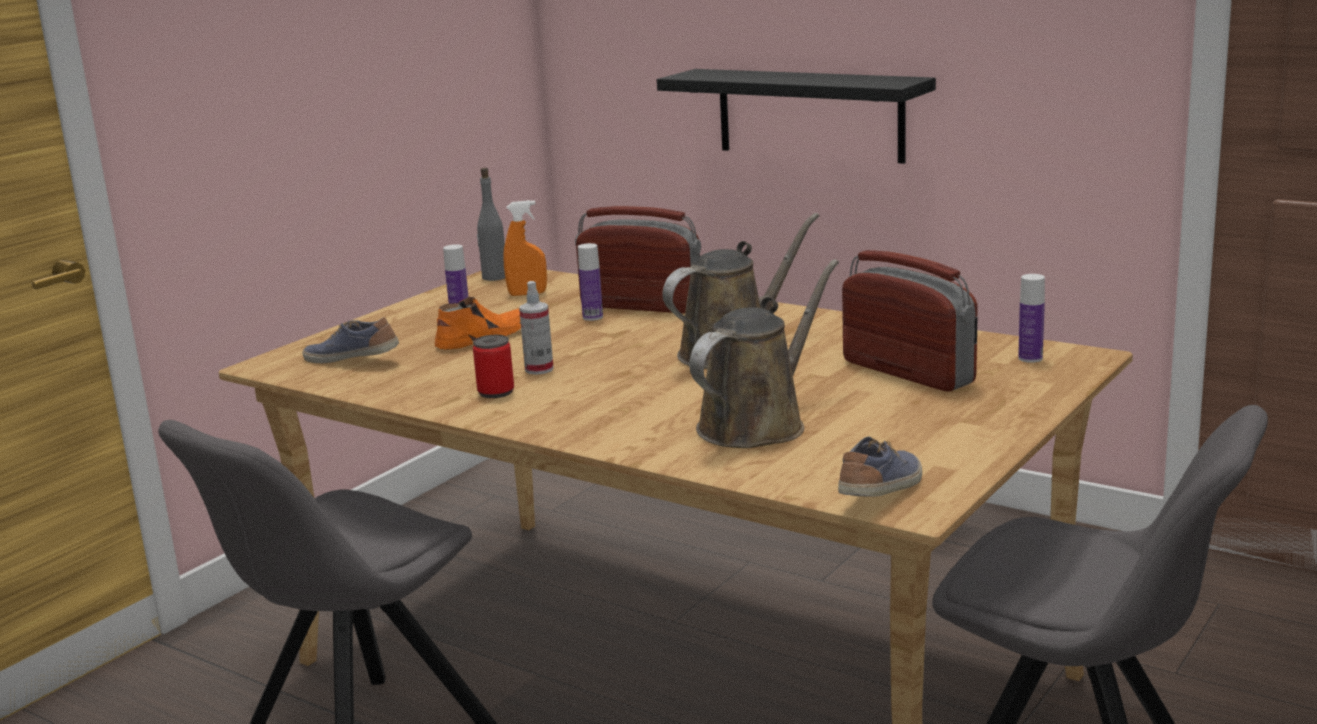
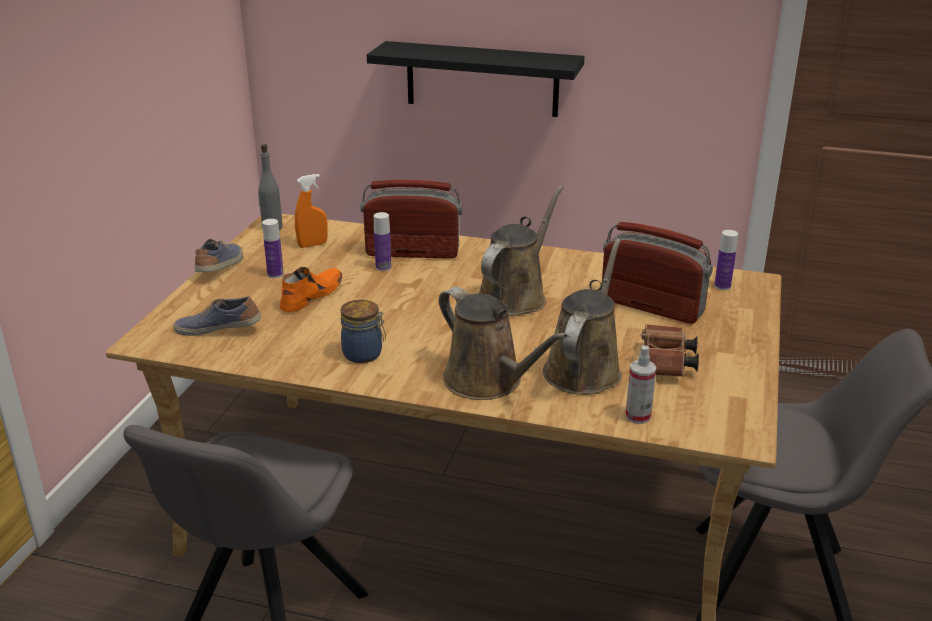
camera: 20 degrees left, 10 degrees up
(496, 392) = (364, 354): can -> jar
(539, 369) = (381, 327): spray bottle -> spray bottle (638, 416)
(622, 427) = (488, 382): none -> brown watering can
(872, 429) = (665, 365): none -> brown binoculars
(883, 491) = (713, 425): shoe -> shoe (221, 267)

